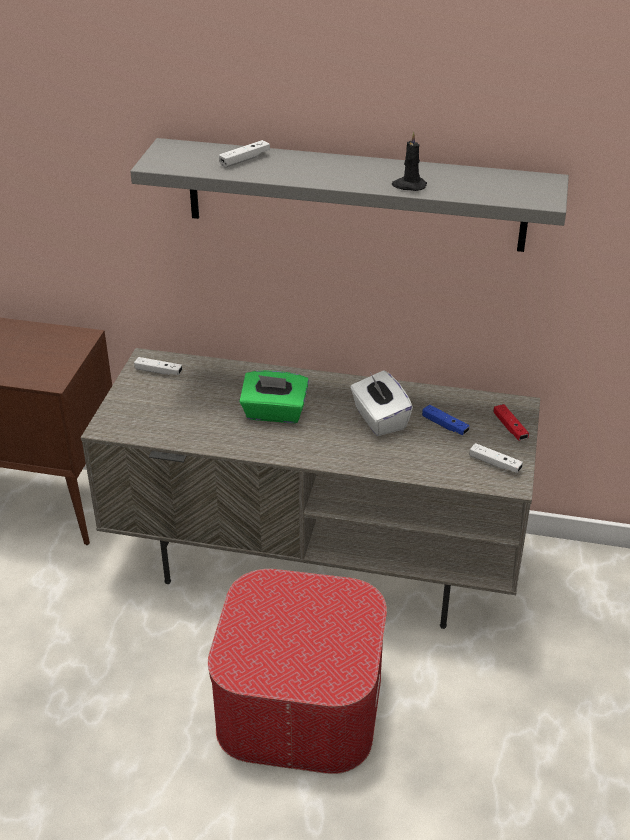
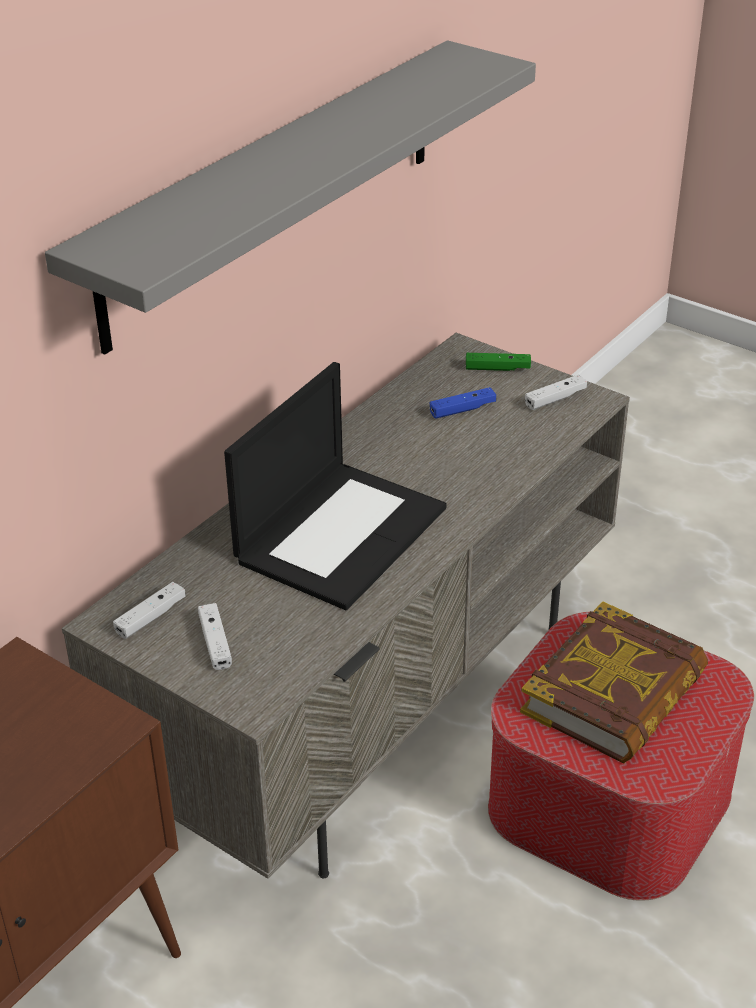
camera: 65 degrees left, 0 degrees up
(244, 159) = (206, 201): white game controller -> white game controller (215, 643)
(274, 413) = (341, 532): green tissue box -> laptop
(303, 626) = (614, 693): none -> book
(379, 419) = (416, 452): white tissue box -> none
(408, 185) = (395, 121): black candle -> none
(510, 427) = (497, 368): red game controller -> green game controller

